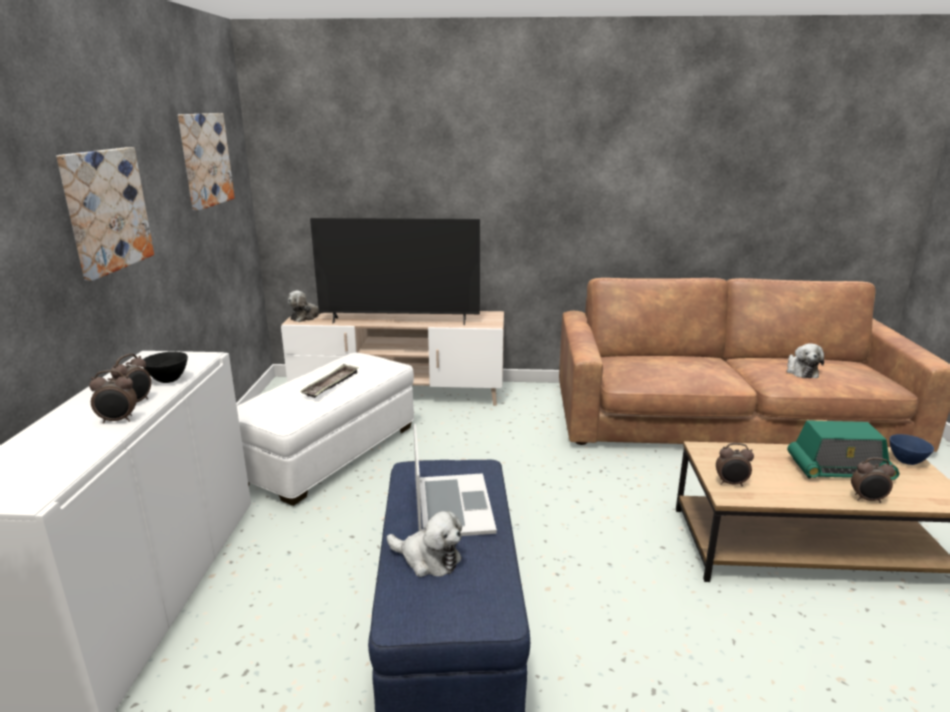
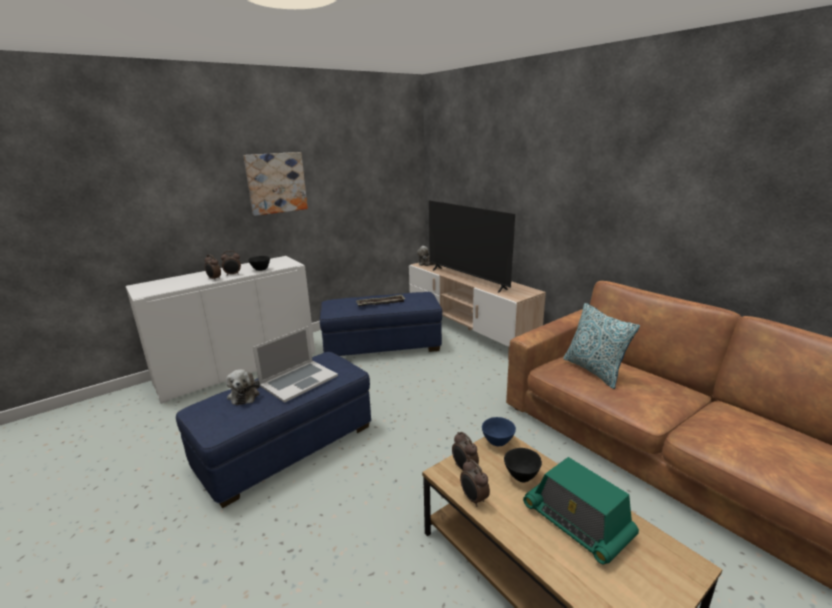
camera: 50 degrees right, 0 degrees up
(205, 160) = (373, 160): picture -> none
(330, 453) = (382, 345): white ottoman -> blue ottoman
(653, 367) = (594, 371): none -> pillow
(764, 464) = (521, 476): none -> black bowl
(801, 371) = (753, 440): plush toy -> none
(867, 499) = (542, 556): alarm clock -> alarm clock (473, 499)
(907, 461) = (674, 571): blue bowl -> blue bowl (498, 442)

